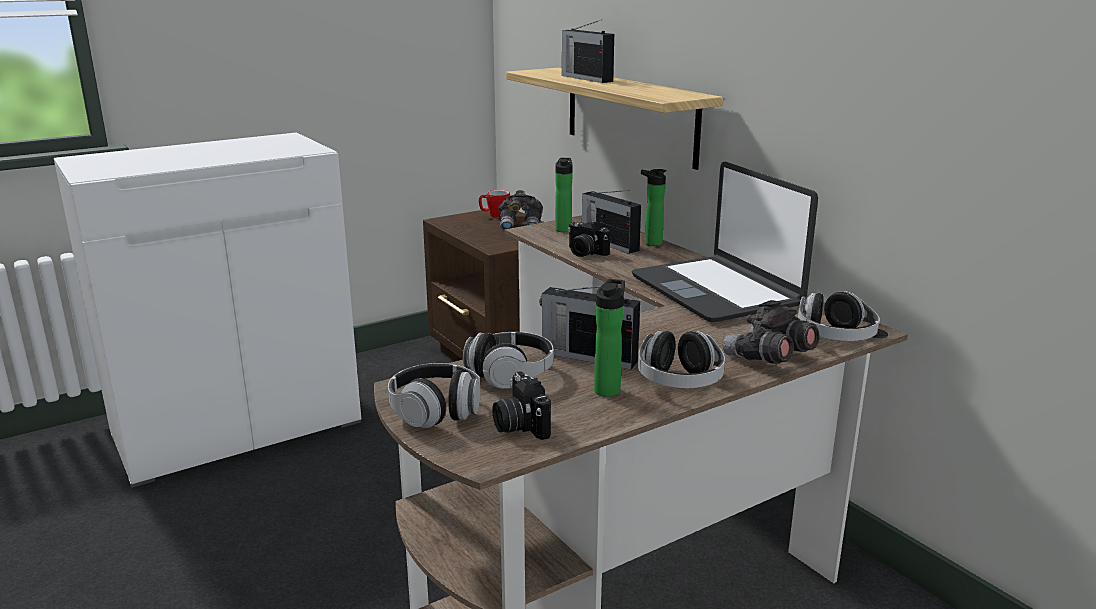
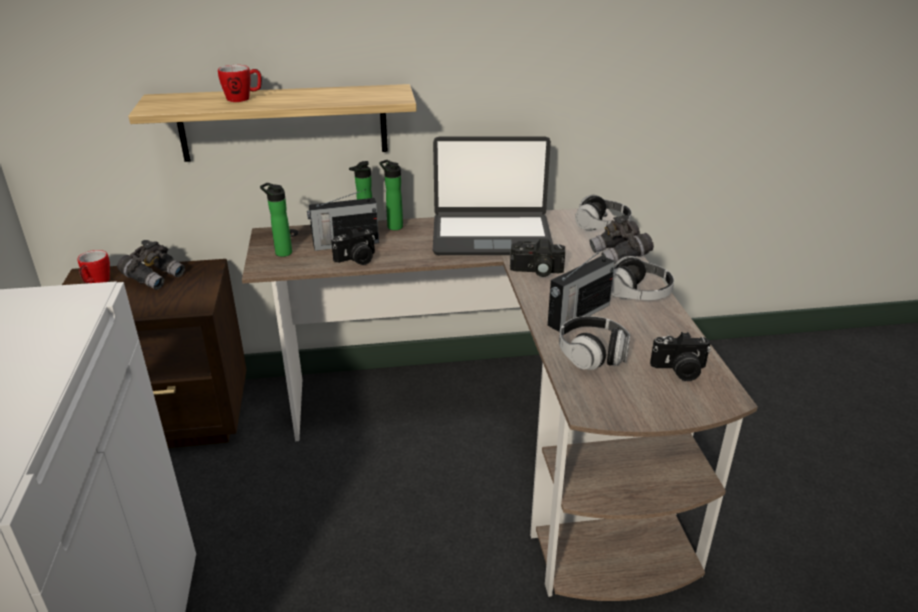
camera: 65 degrees left, 10 degrees up
(435, 411) = (642, 403): headphones -> none
(586, 78) = (243, 99): radio -> mug
(608, 389) = (637, 322): bottle -> bottle (393, 226)
(663, 323) = (536, 271): none -> camera

